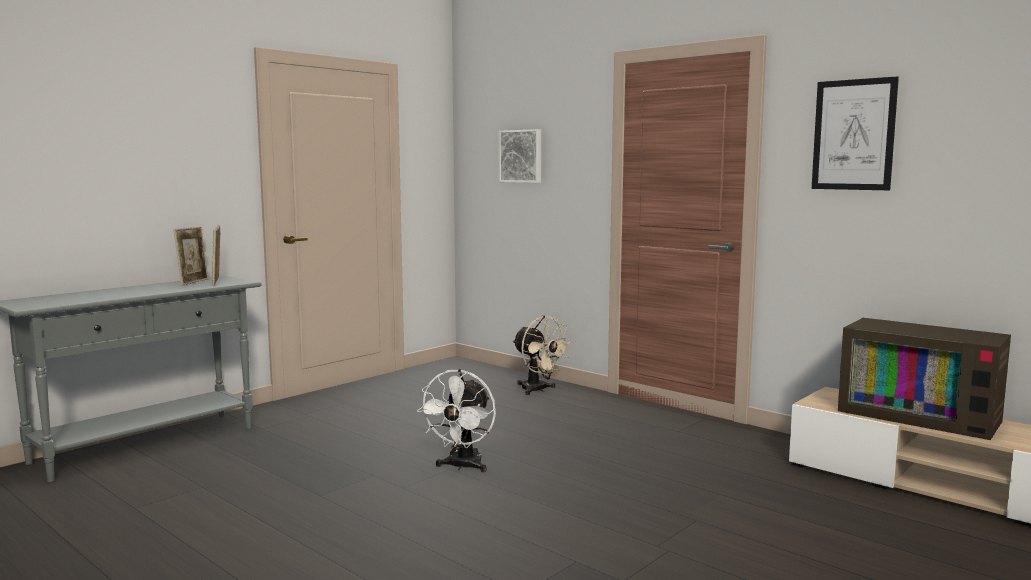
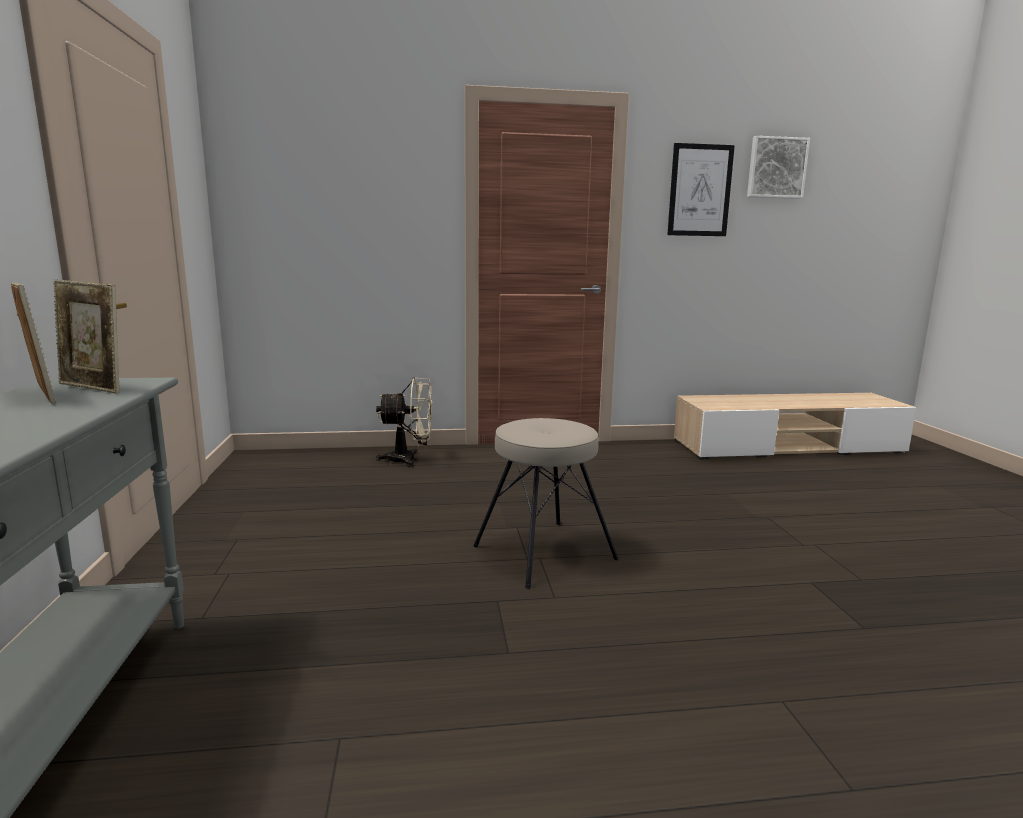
camera: 50 degrees left, 5 degrees up
(462, 467) = (543, 551): white fan -> beige stool
(521, 156) = (333, 196): picture -> picture (776, 168)
(921, 415) = (765, 400): television -> none

